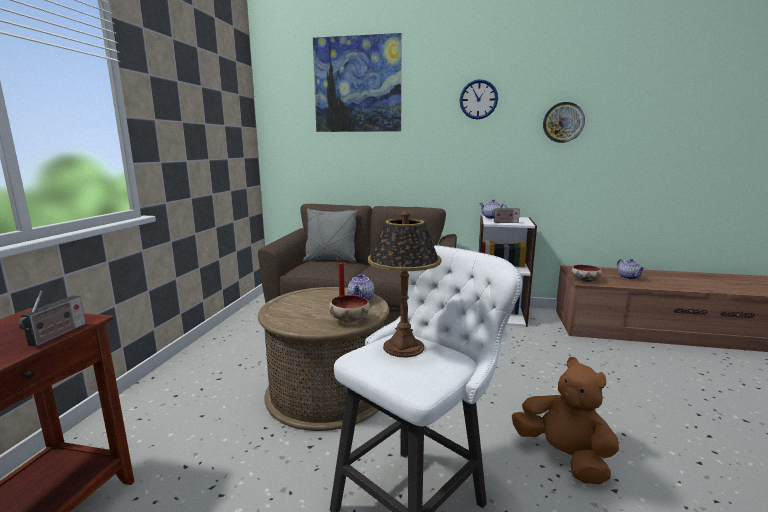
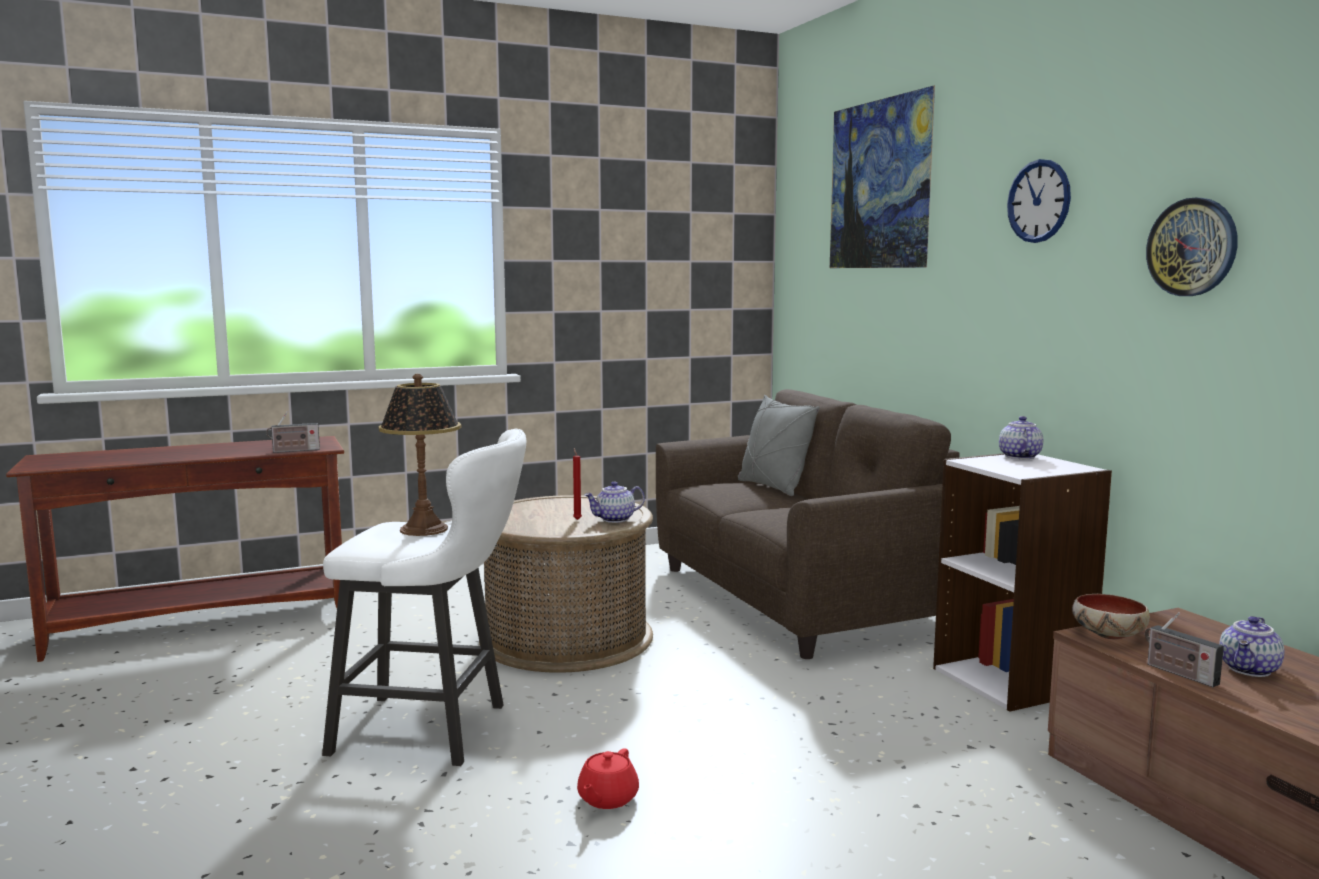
camera: 55 degrees right, 5 degrees down
(348, 319) = (543, 528): bowl -> none
(504, 222) = (995, 465): radio -> radio (1178, 673)
(563, 456) = (607, 799): brown plush toy -> red teapot

